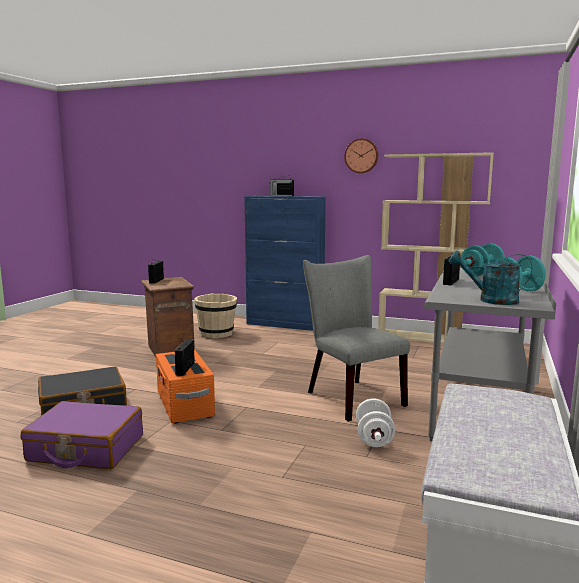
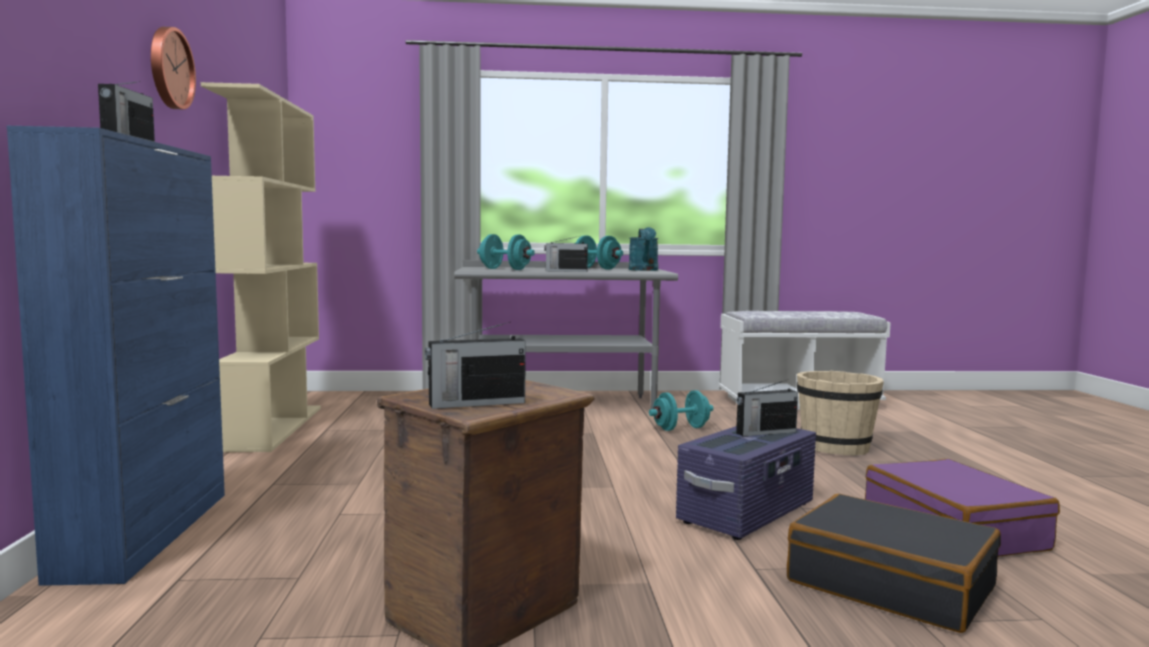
camera: 115 degrees left, 5 degrees down
(184, 405) = (747, 513): orange storage box -> purple storage box
(216, 334) = (267, 598): beige bucket -> beige bucket (835, 447)
(350, 397) = (585, 443): grey chair -> none
(374, 438) = (680, 428): white dumbbell -> turquoise dumbbell

